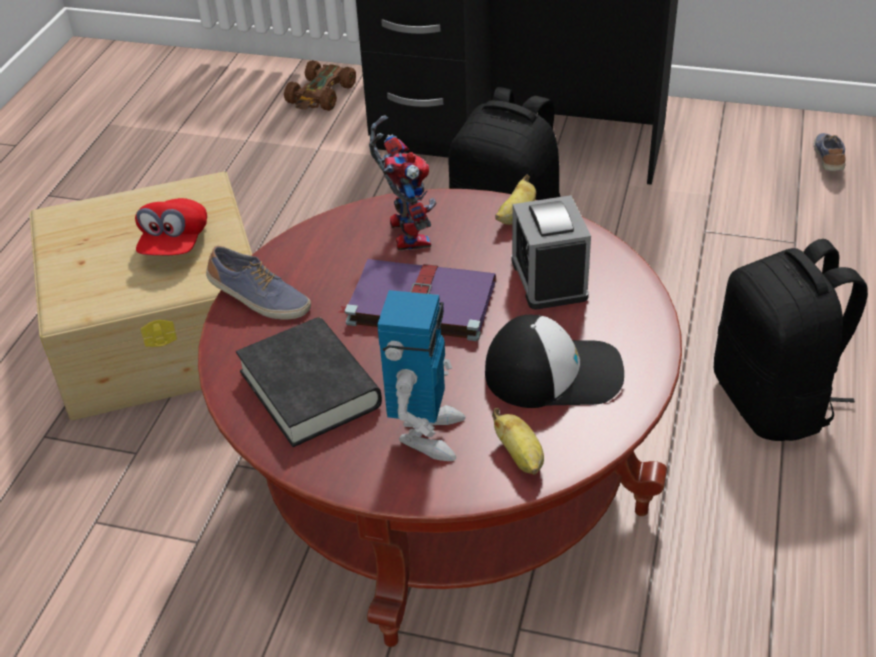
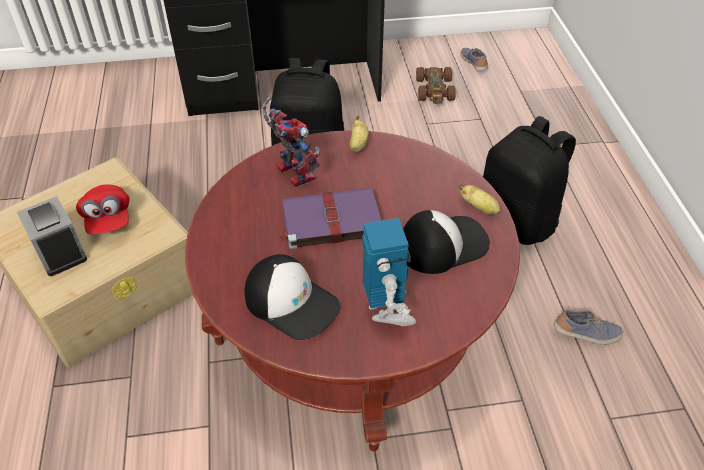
camera: 25 degrees left, 5 degrees up
(258, 300) = (218, 248): shoe -> shoe (586, 334)
(310, 389) = (292, 302): black book -> cap
(321, 95) = (133, 85): brown toy car -> brown toy car (435, 90)
(520, 457) = (455, 307): banana -> banana (479, 208)
(549, 279) = (403, 182): alarm clock -> alarm clock (59, 251)

